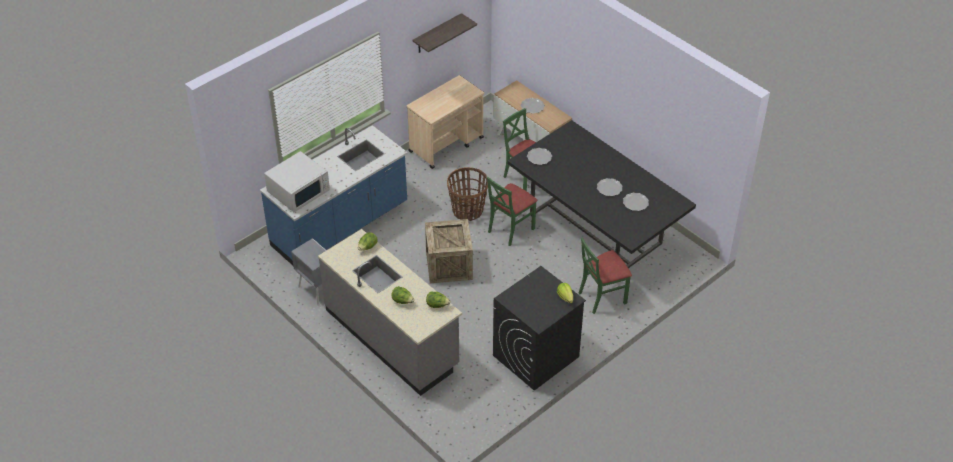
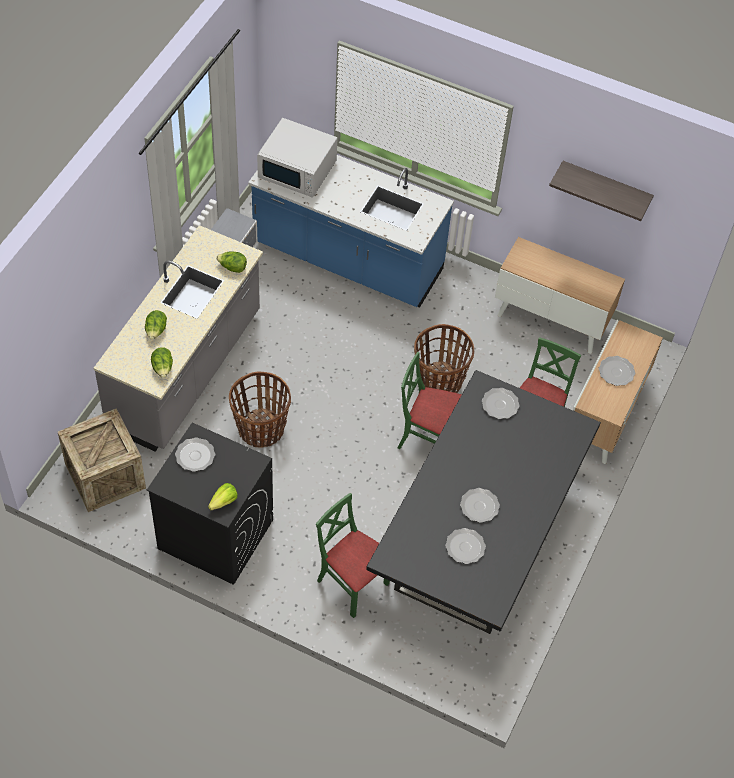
camera: 65 degrees right, 10 degrees up
(446, 144) = (552, 320): beige cart -> cabinet
(449, 265) = (331, 392): crate -> crate (105, 476)
(462, 310) = (261, 429): none -> basket
(522, 303) = (195, 456): none -> plate

